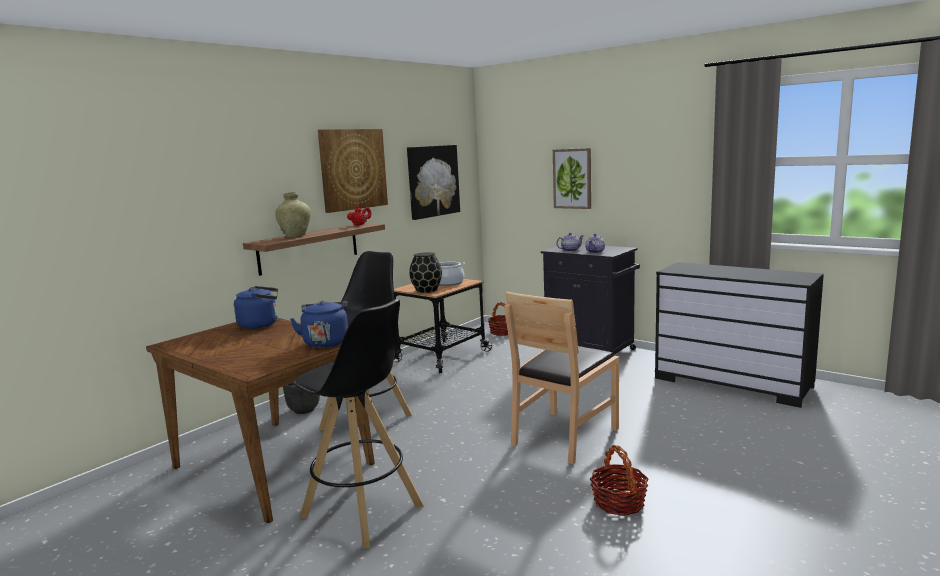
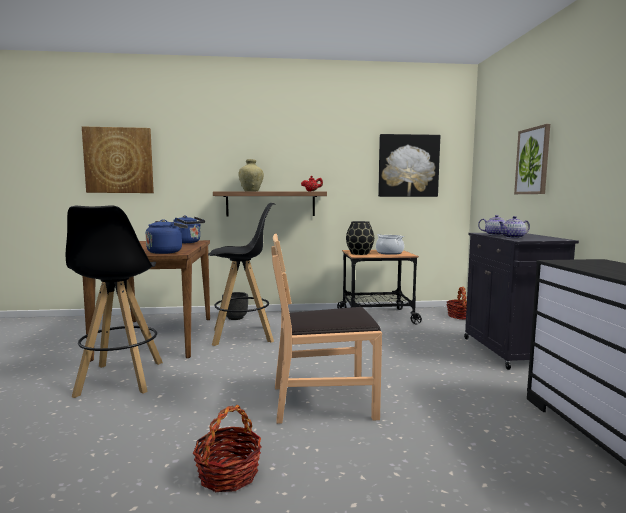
camera: 45 degrees right, 5 degrees down
(353, 169) = (319, 148): picture -> picture (119, 160)

